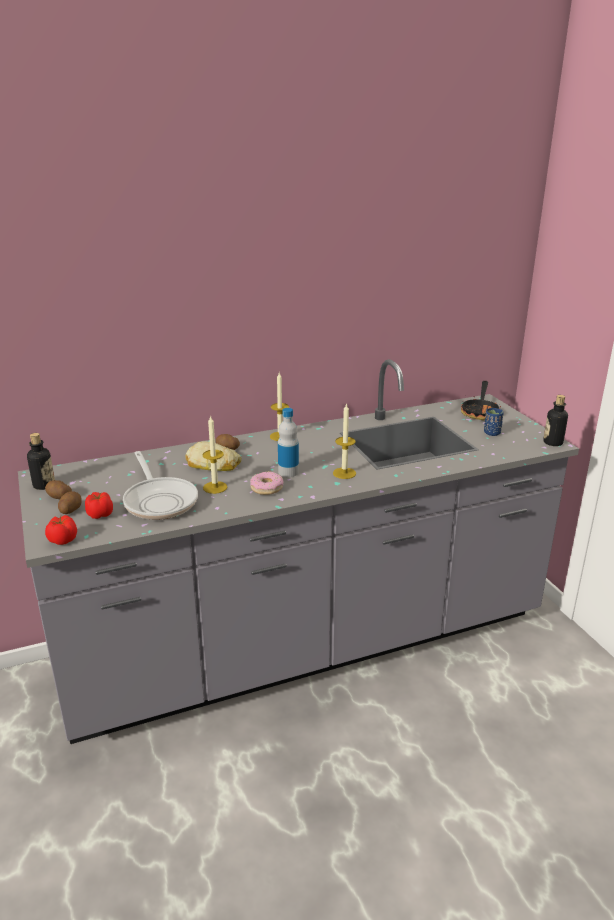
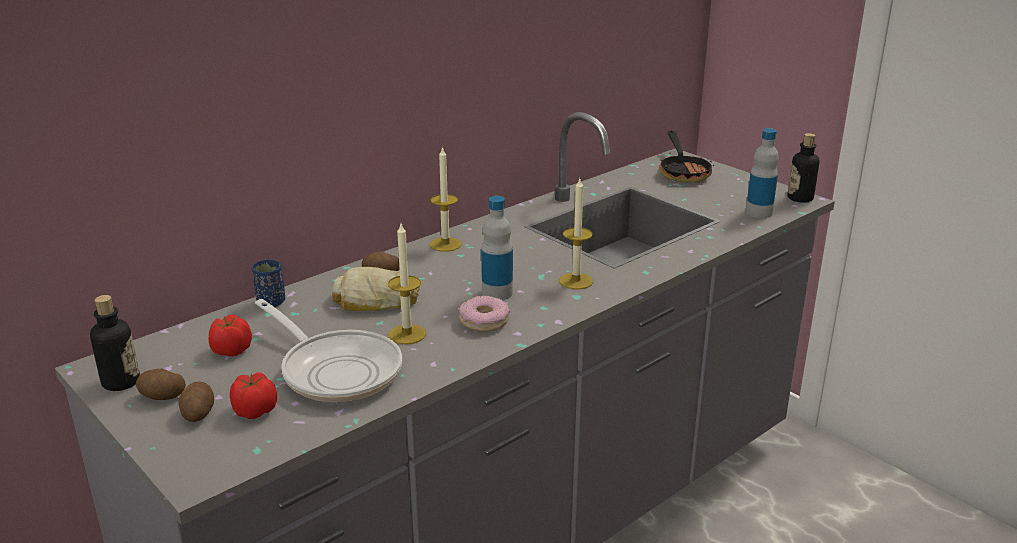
camera: 20 degrees left, 0 degrees up
(62, 540) = (221, 465): tomato -> tomato (231, 351)
(492, 433) = (719, 197): blue cup -> blue cup (271, 302)
(512, 448) = (759, 212): none -> bottle

